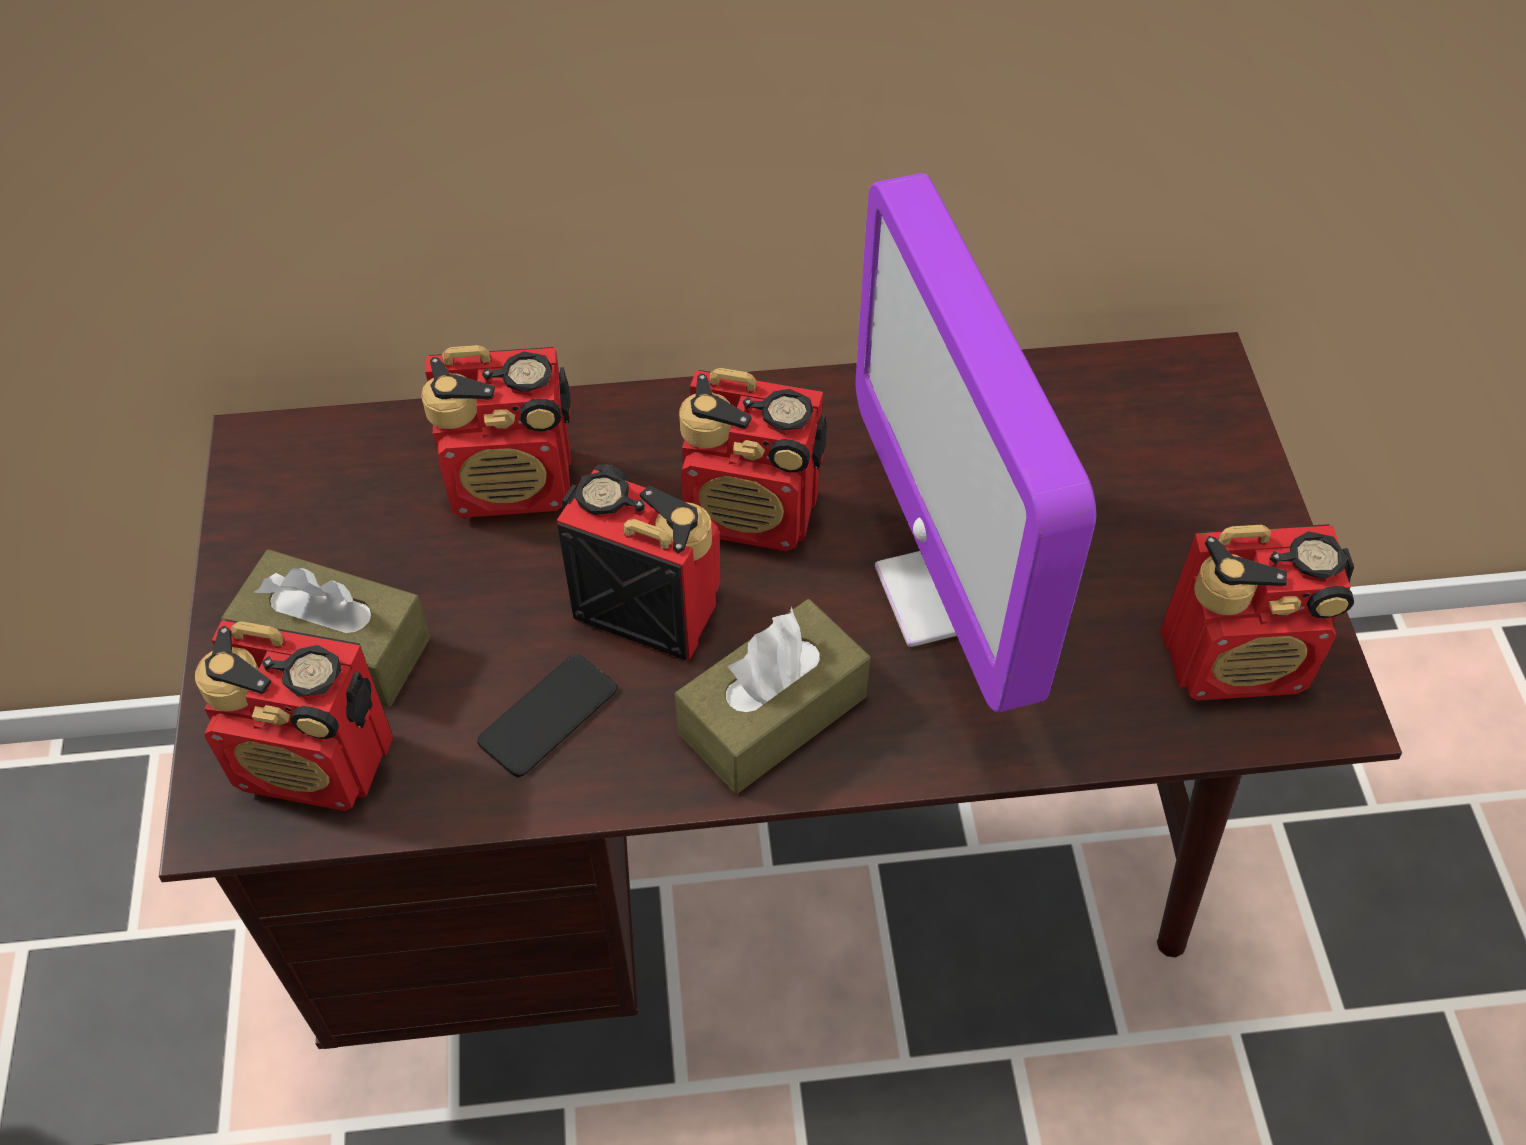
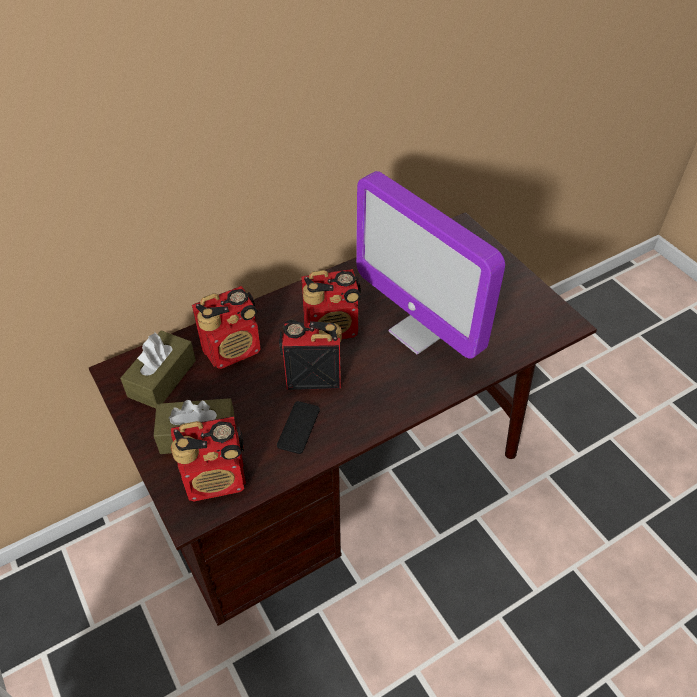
camera: 25 degrees left, 5 degrees down
(772, 714) = (382, 395): brown tissue box -> brown tissue box (162, 378)
(1236, 661) = (528, 319): radio -> none

